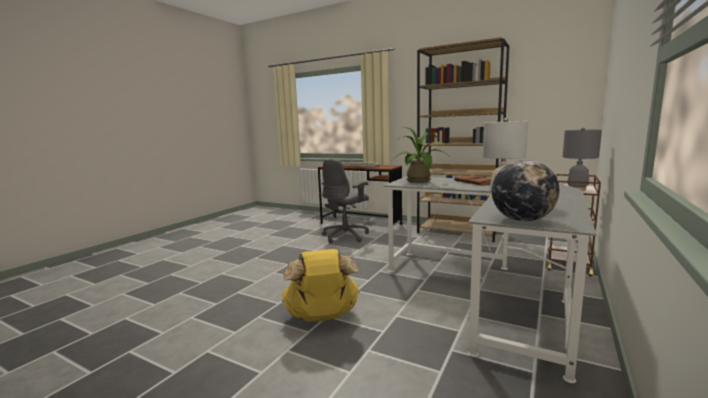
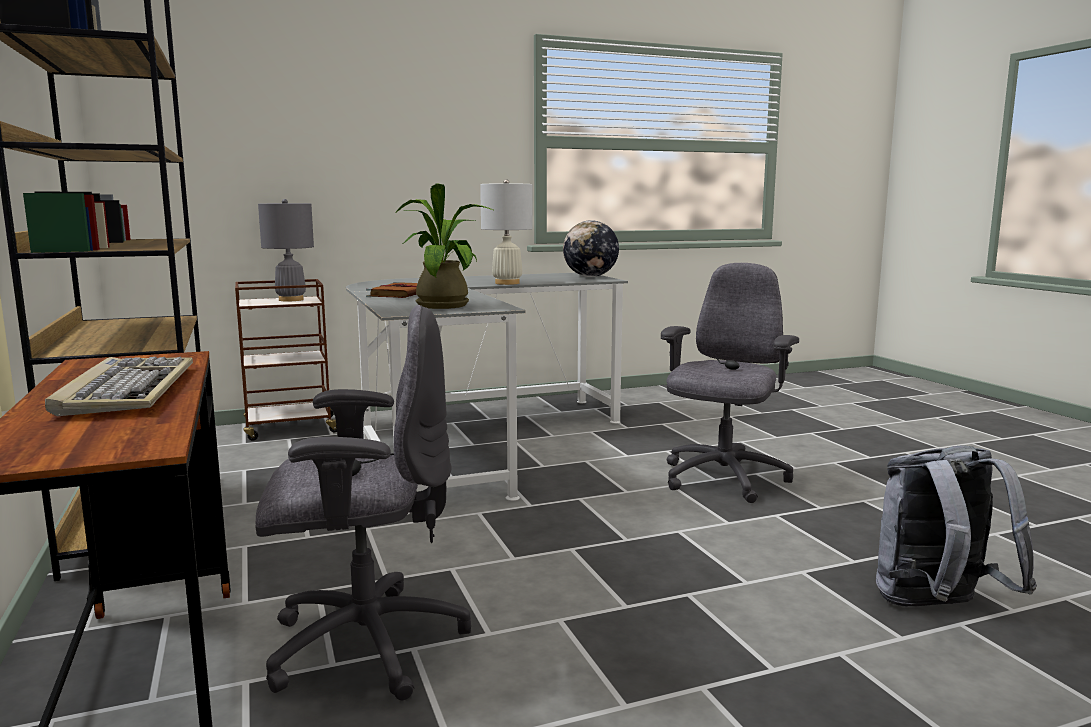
camera: 140 degrees left, 0 degrees up
(208, 284) = (937, 608): none -> grey backpack
(322, 317) = (722, 479): yellow backpack -> grey office chair

